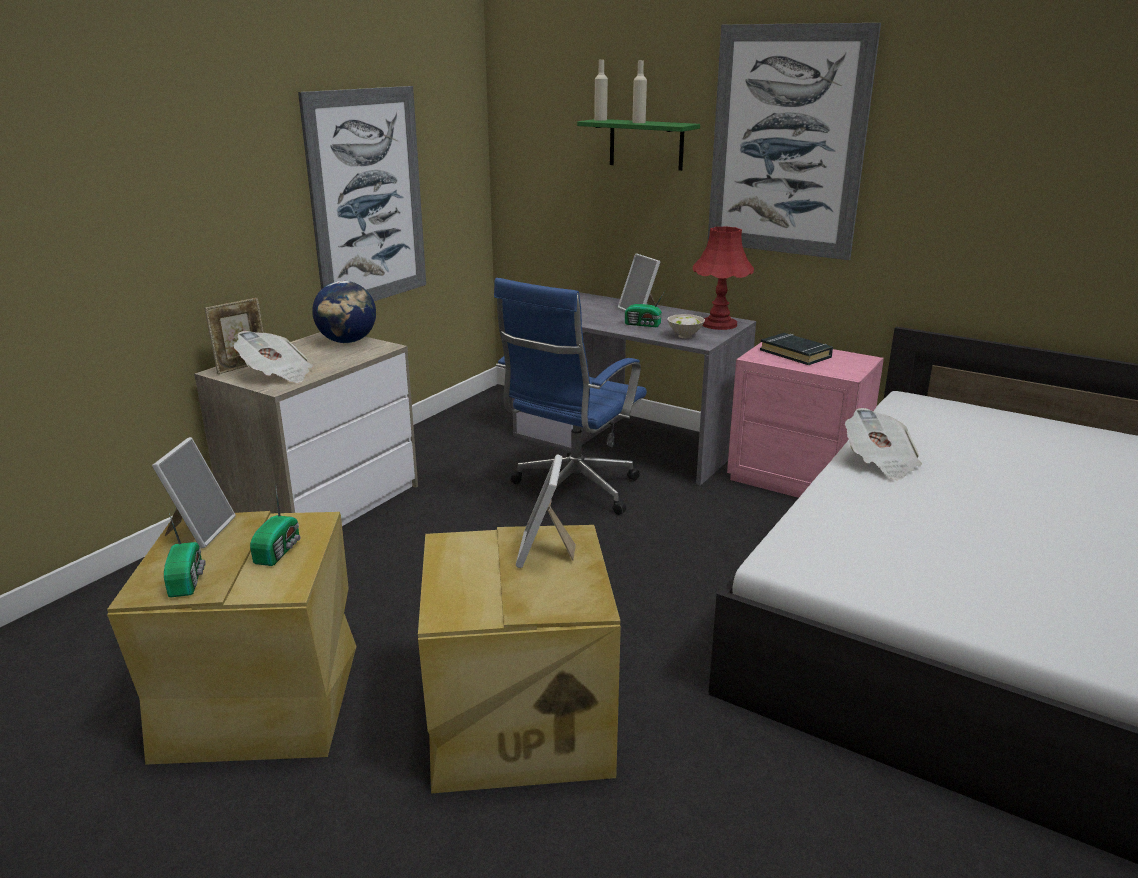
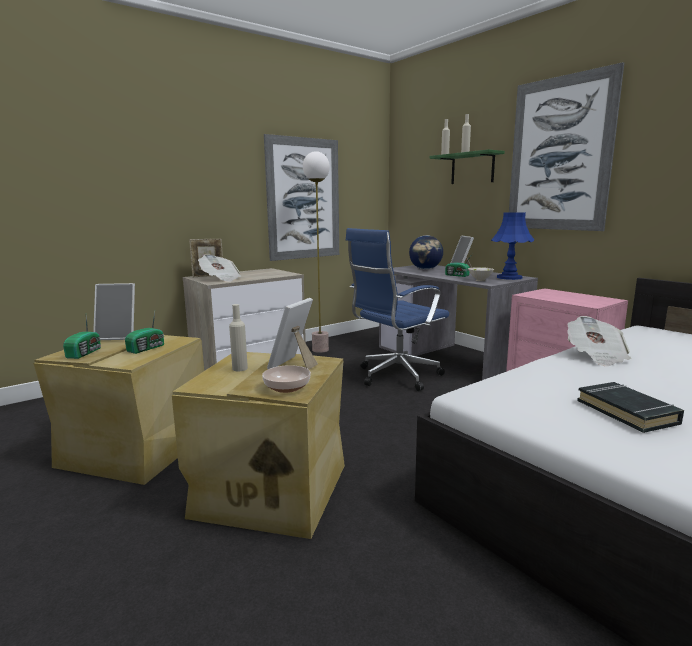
camera: 20 degrees right, 10 degrees down
(199, 530) = (119, 336): picture frame -> picture frame turned 60 degrees clockwise
(347, 341) = (274, 272): globe -> globe (425, 269)
(423, 453) = (320, 350): none -> floor lamp
(471, 571) = (240, 368): none -> beige bottle
(573, 597) = (287, 387): none -> bowl
(719, 324) = (509, 277): red table lamp -> blue table lamp
(796, 354) = (558, 295): black book -> black book (627, 412)

